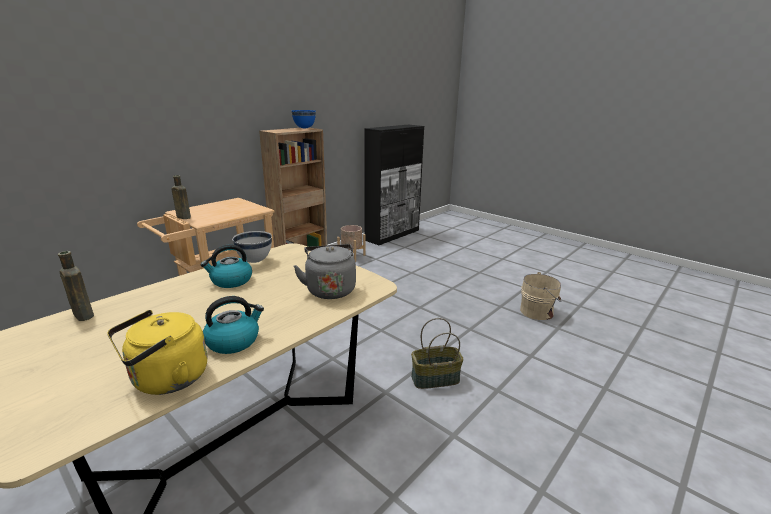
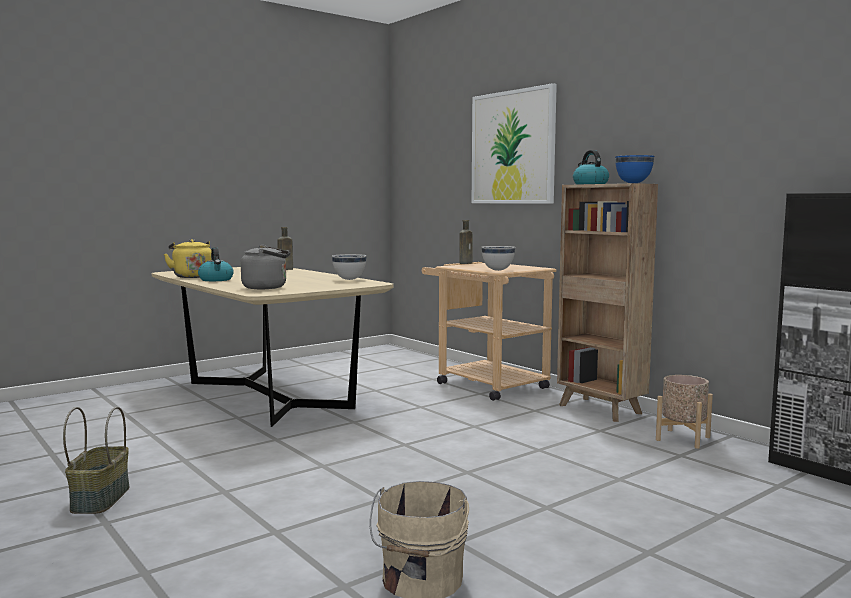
camera: 100 degrees right, 15 degrees down
(163, 97) = (513, 147): none -> picture
(231, 281) = (310, 278): kettle -> kettle (589, 184)
(252, 209) = (498, 270): none -> white bowl
(435, 379) = (276, 462): basket -> basket (99, 499)

